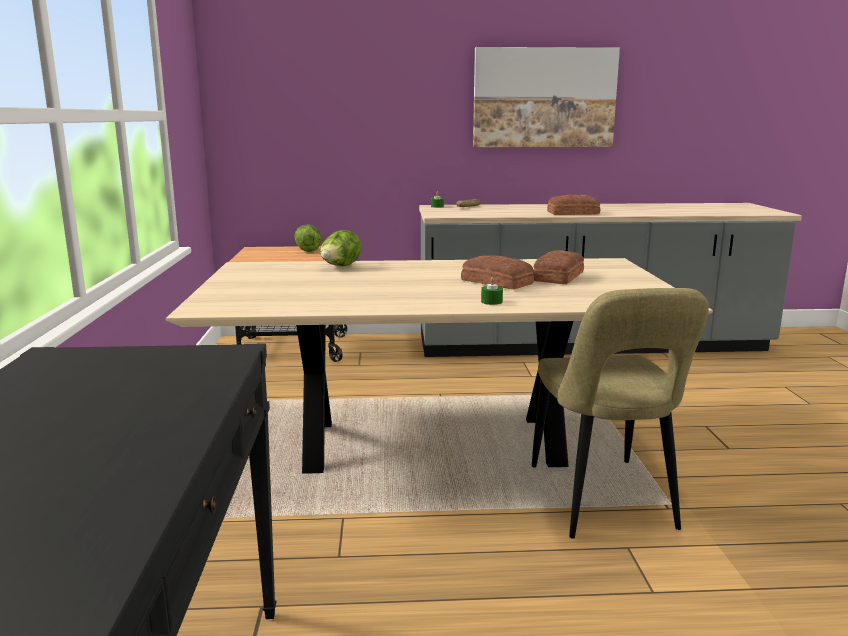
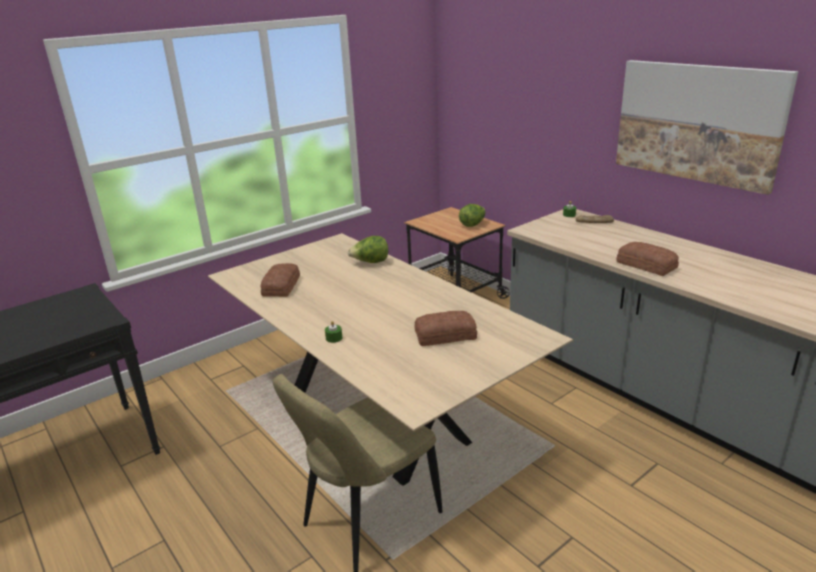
camera: 55 degrees right, 10 degrees up
(497, 282) = (396, 320): bread -> bread (282, 286)

